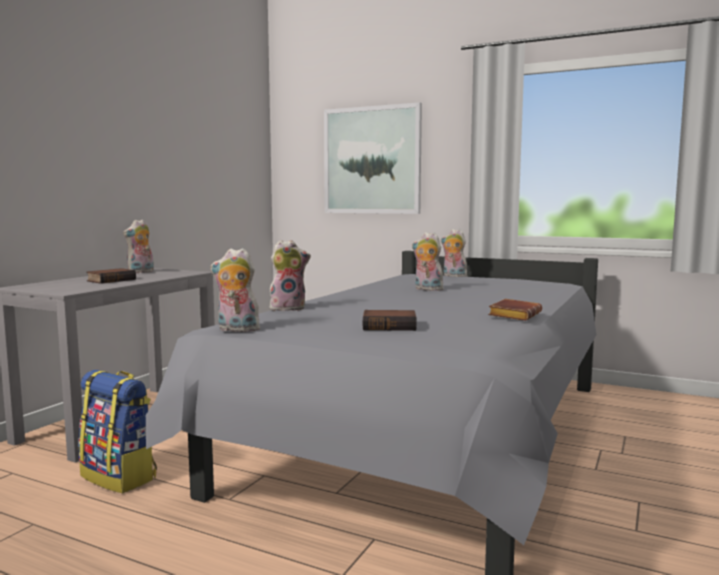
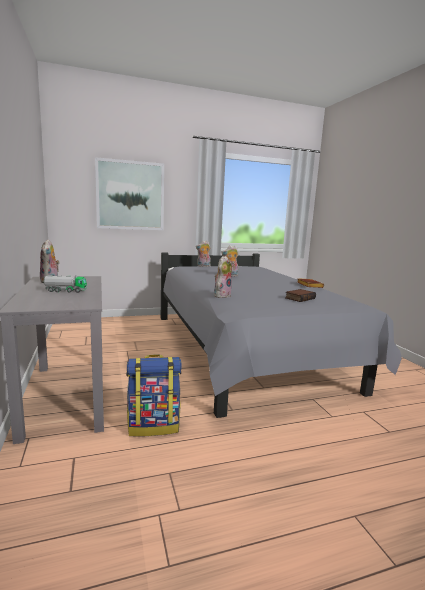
camera: 45 degrees left, 5 degrees up
(111, 280) = (65, 291): book -> toy truck
(236, 330) = (255, 312): plush toy -> none

